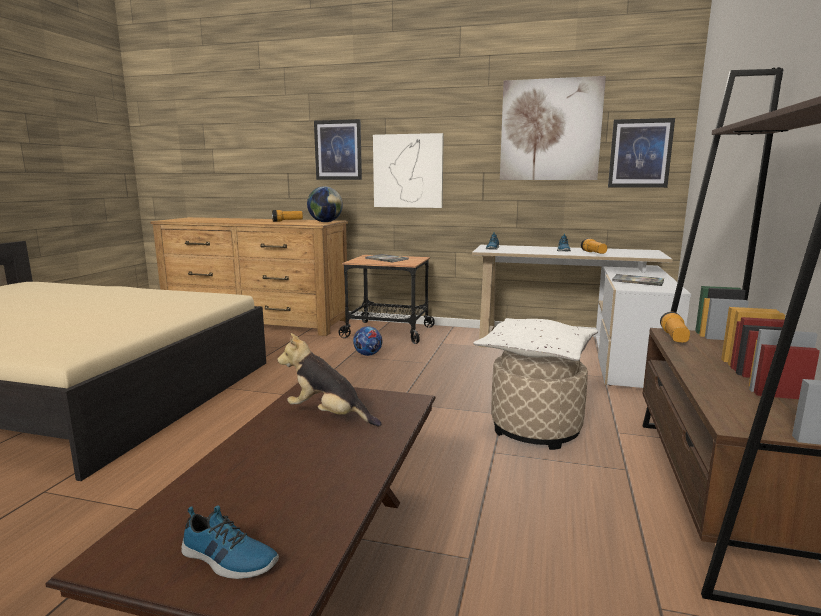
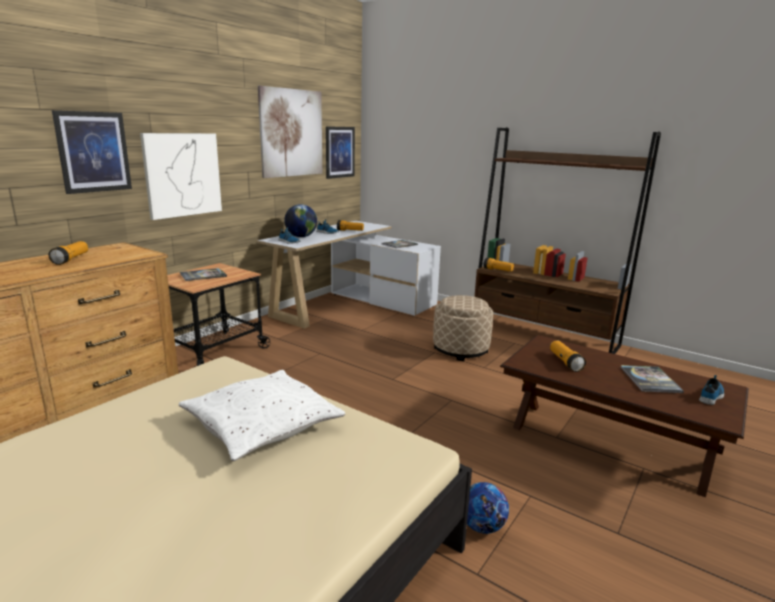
camera: 70 degrees left, 5 degrees up
(287, 487) = (650, 380): none -> book
(325, 222) = (128, 249): globe -> globe (301, 236)
(328, 416) = (565, 362): plush toy -> flashlight
(368, 354) = (269, 372): football -> football (482, 526)
(536, 352) = (463, 301): white pillow -> white pillow (262, 425)

